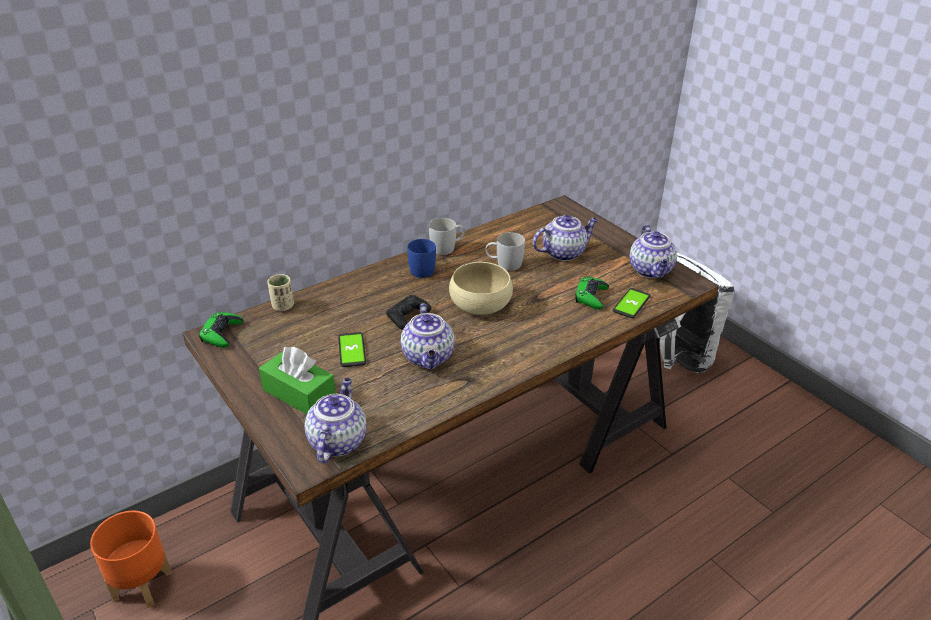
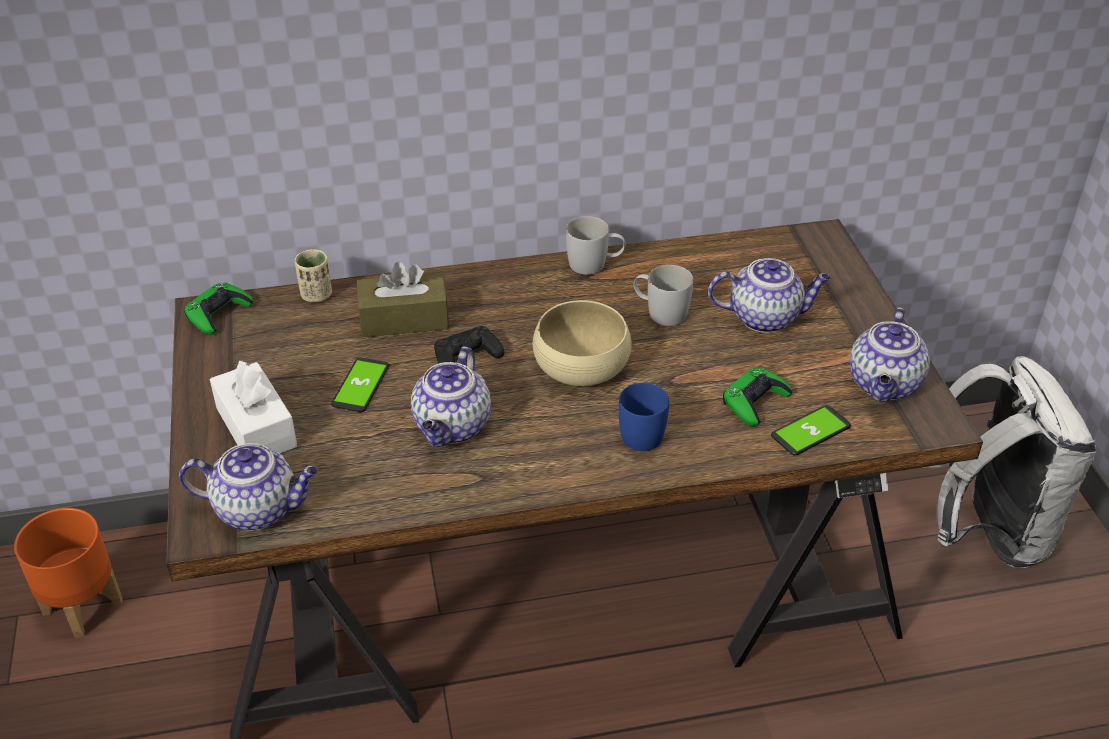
camera: 25 degrees right, 5 degrees up
(299, 393) = (256, 427): green tissue box -> white tissue box
(337, 441) = (259, 509): teapot -> teapot turned 60 degrees clockwise
(352, 305) = (404, 319): none -> brown tissue box
(421, 268) = (535, 287): blue mug -> blue mug (643, 430)

